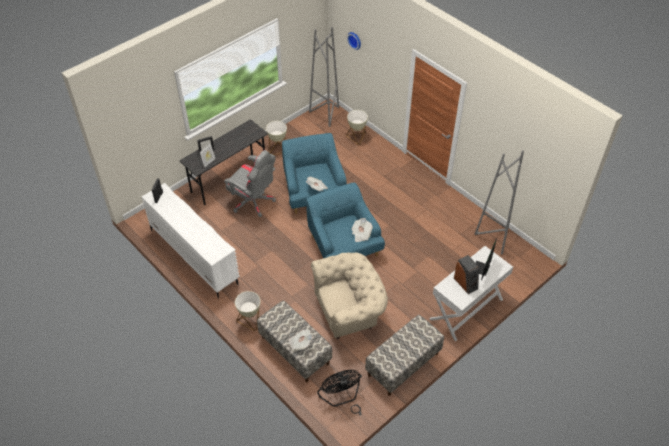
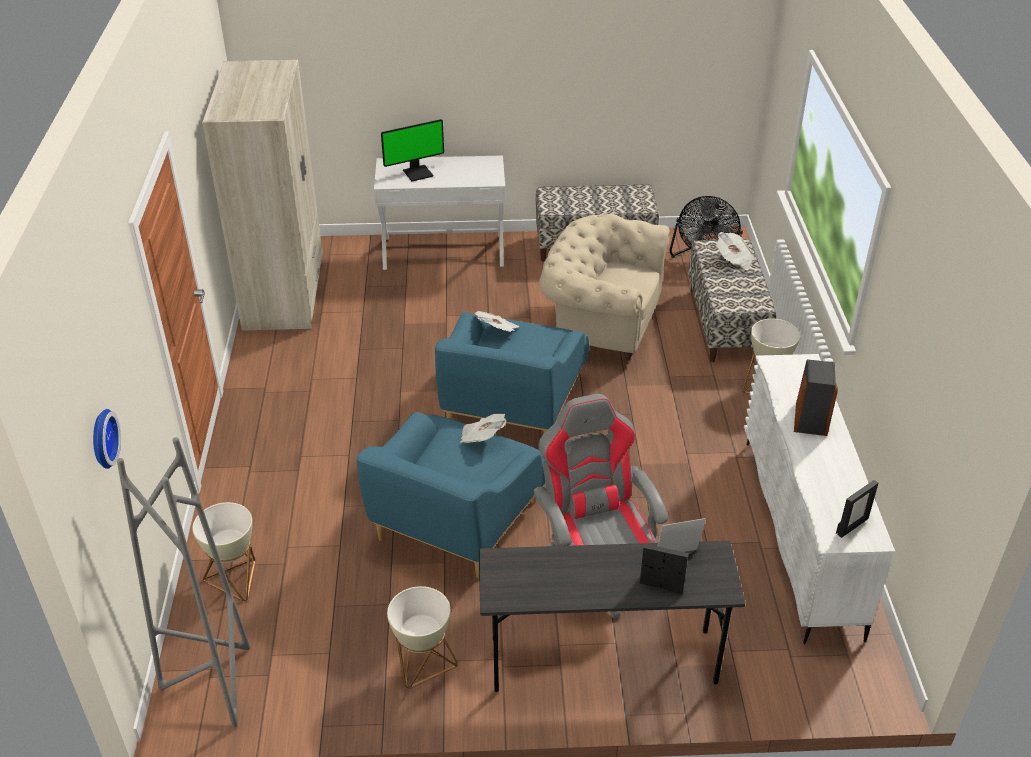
camera: 140 degrees left, 10 degrees down
(466, 283) = (458, 171): speaker -> speaker (810, 417)
(495, 239) = (285, 292): grey clothes rack -> beige wardrobe

